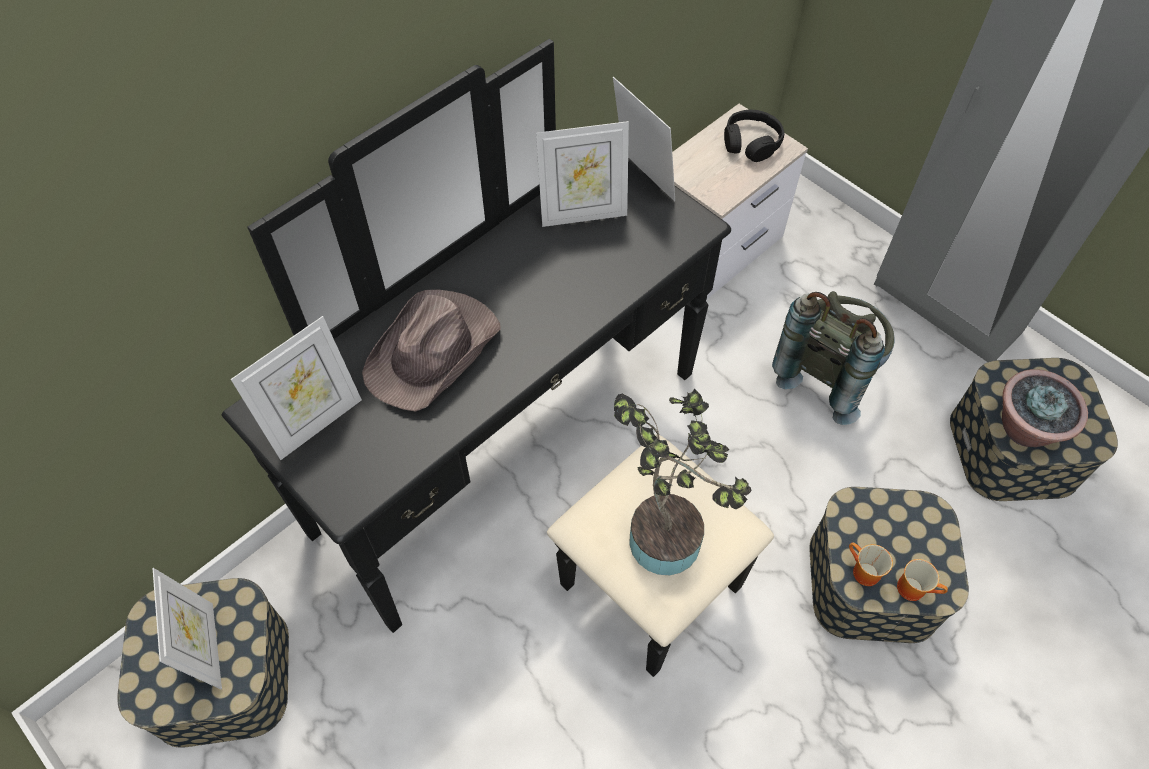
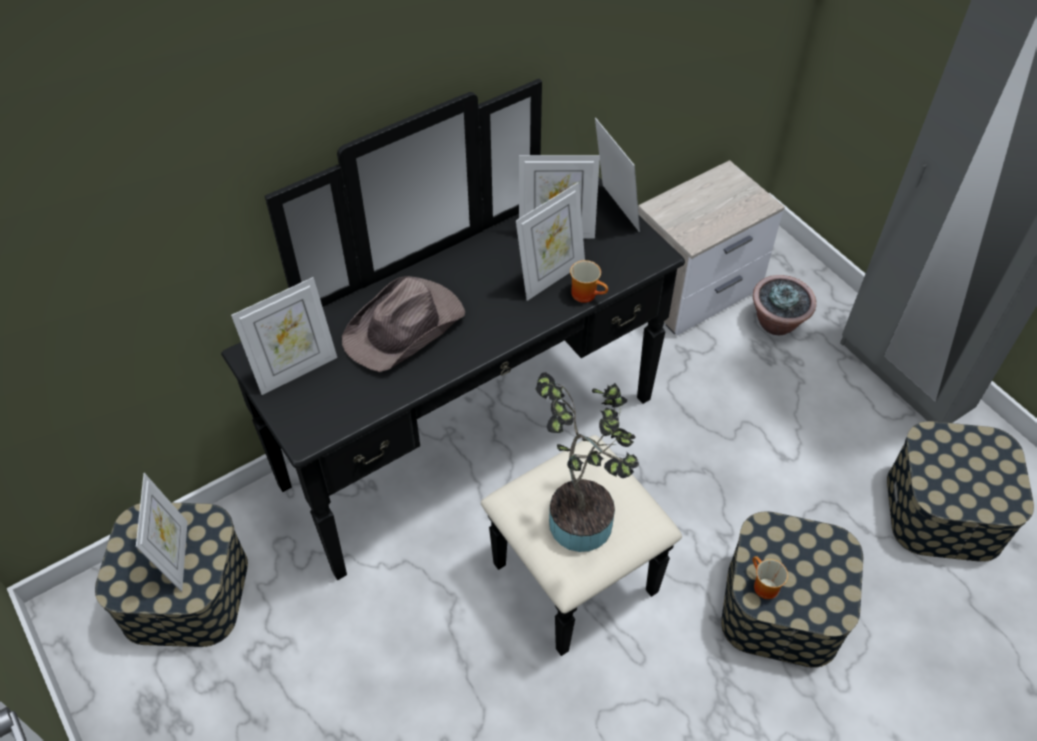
camera: 10 degrees right, 5 degrees down
(587, 267) = (550, 276): none -> picture frame
(751, 143) = (733, 196): black headphones -> none
(827, 373) = (778, 417): grey backpack -> none
(914, 587) = (808, 607): mug -> mug (587, 293)
(1025, 428) = (946, 485): potted plant -> potted plant (777, 323)

